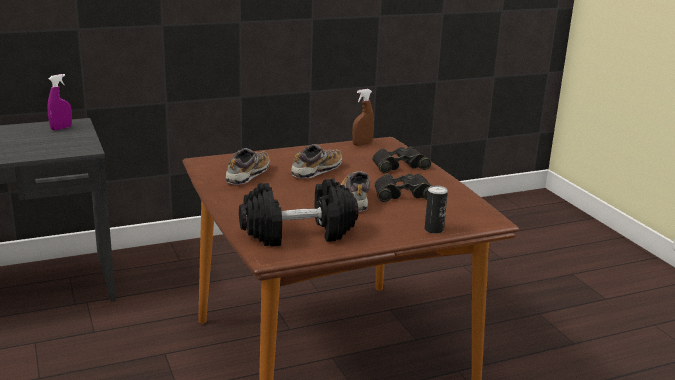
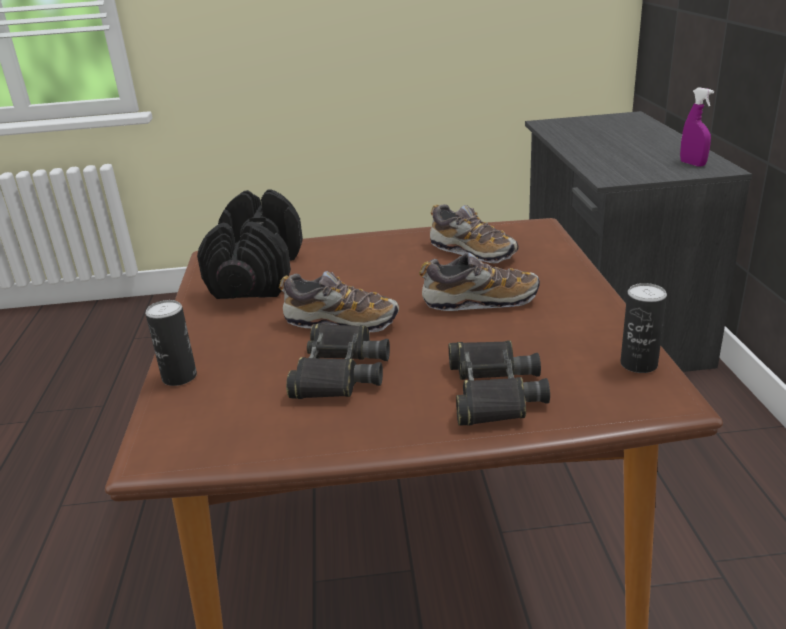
camera: 110 degrees right, 5 degrees up
(316, 171) = (479, 302): shoe -> shoe turned 60 degrees counterclockwise
(362, 144) = (638, 364): brown spray bottle -> can

